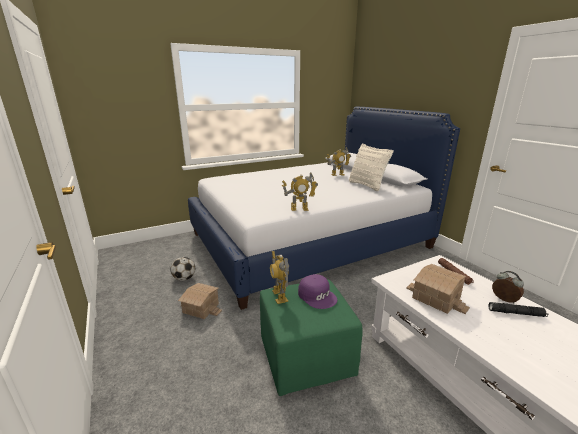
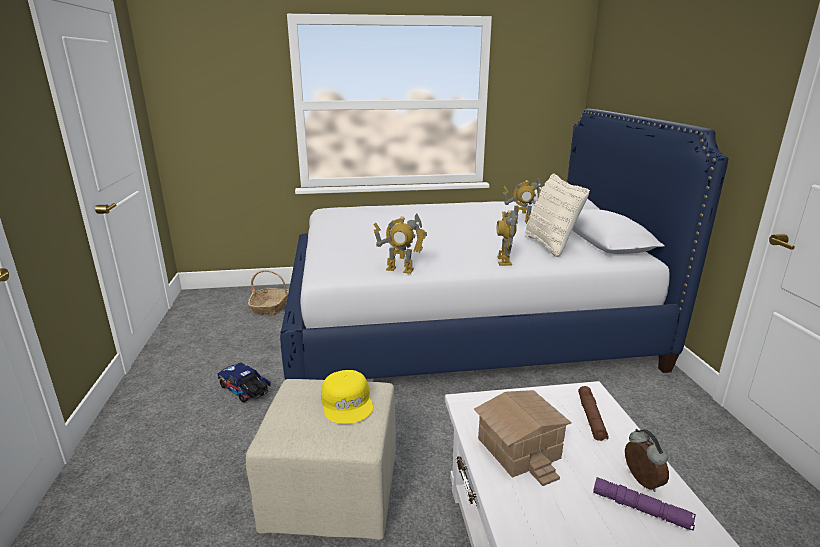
camera: 20 degrees right, 0 degrees up
(178, 250) = (271, 306): none -> basket
(184, 278) = (253, 346): football -> none
(200, 308) = (245, 391): toy house -> toy truck
(279, 296) = (297, 392): toy robot -> toy robot (504, 261)
(307, 357) = (334, 493): green ottoman -> beige ottoman
(317, 295) = (348, 403): purple cap -> yellow cap
(516, 313) = (641, 509): black flashlight -> purple flashlight

